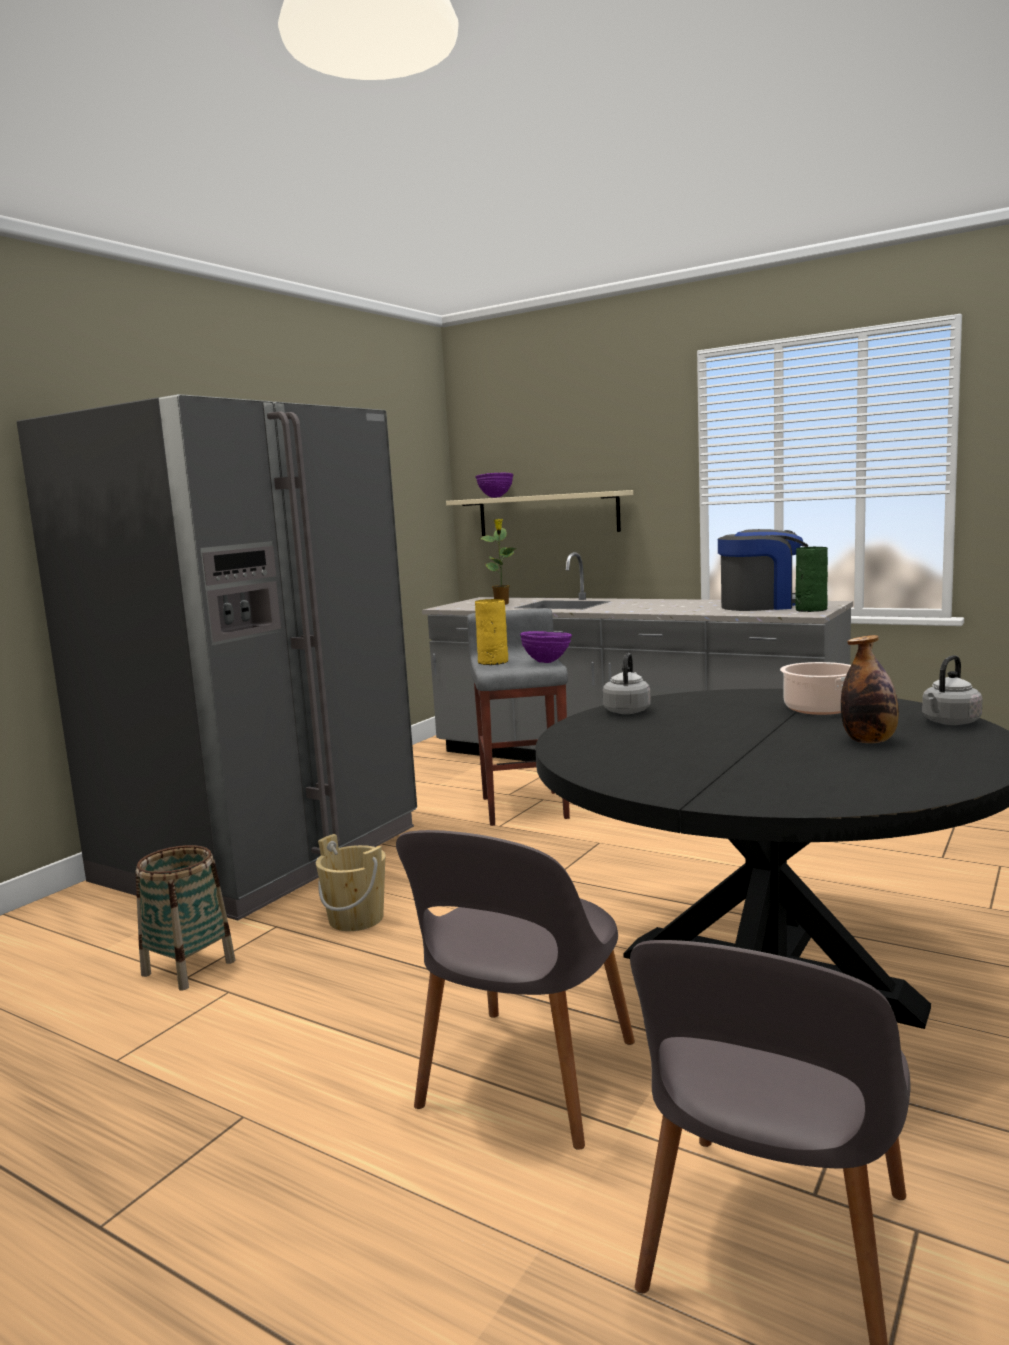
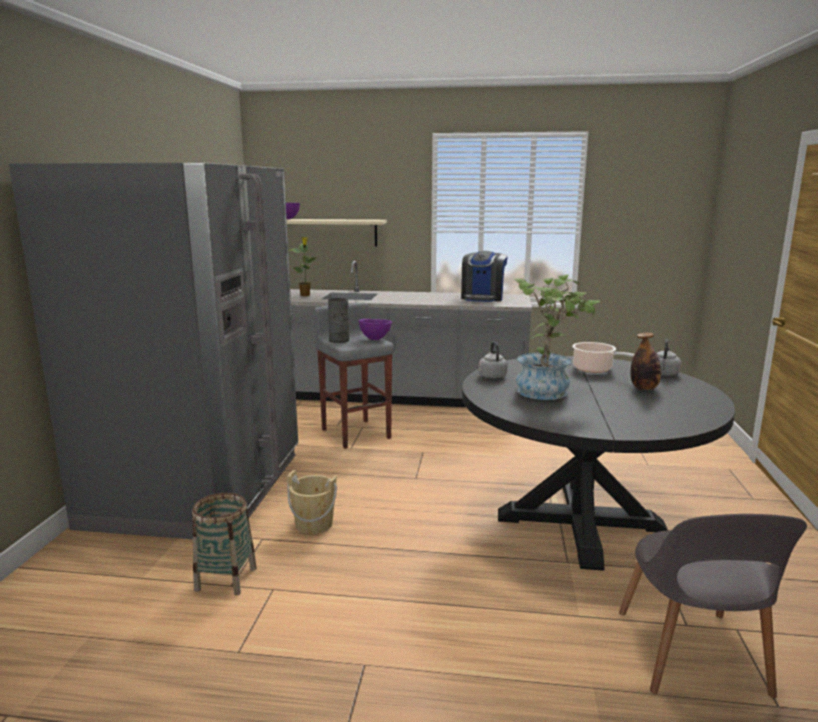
camera: 25 degrees left, 5 degrees up
(492, 662) = (339, 340): yellow vase -> grey vase
(525, 1080) = (507, 602): grey chair -> none
(686, 734) = (548, 390): none -> potted plant
(762, 606) = (483, 298): coffee machine -> coffee machine turned 135 degrees clockwise
(810, 610) = (515, 301): green vase -> none

